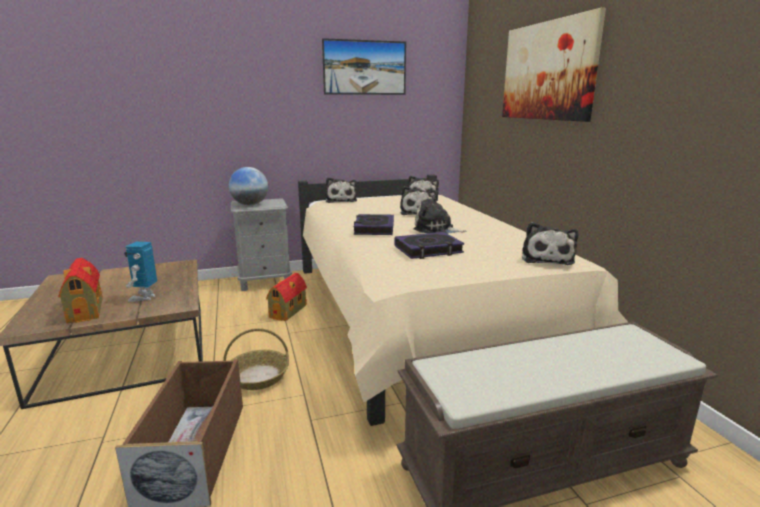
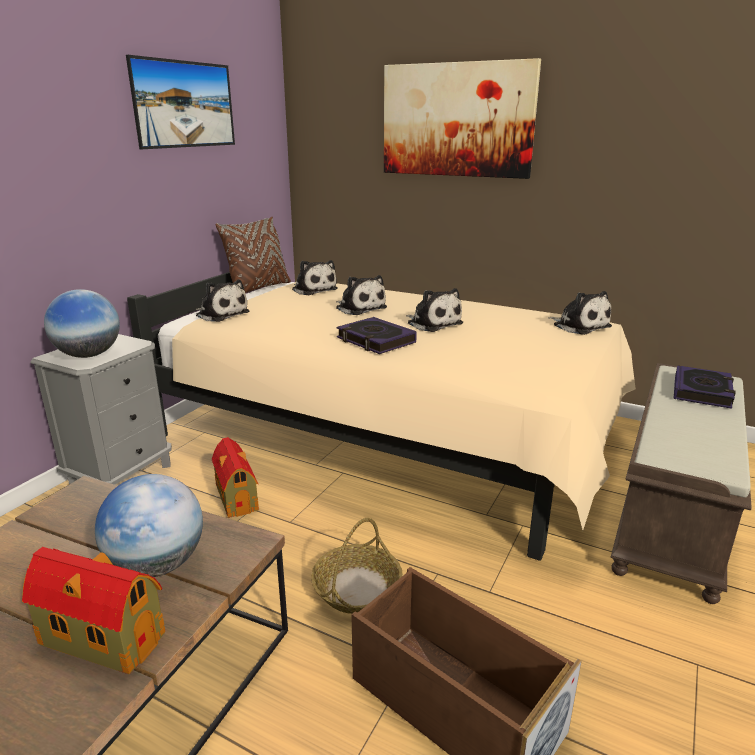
camera: 45 degrees left, 5 degrees up
(144, 297) = (157, 565): toy robot -> globe
(400, 194) = (258, 288): none -> brown pillow
(428, 250) = (489, 348): book -> book (702, 392)
(436, 229) = (433, 323): plush toy -> plush toy turned 105 degrees counterclockwise

